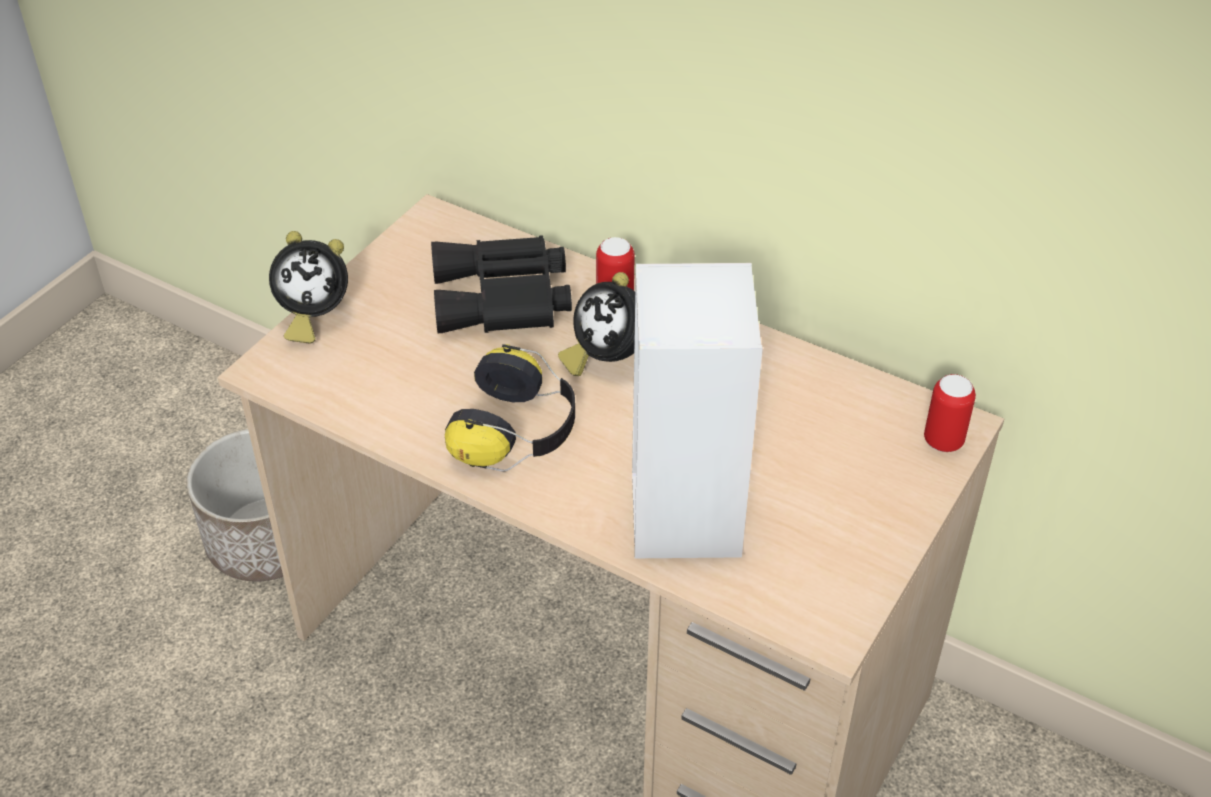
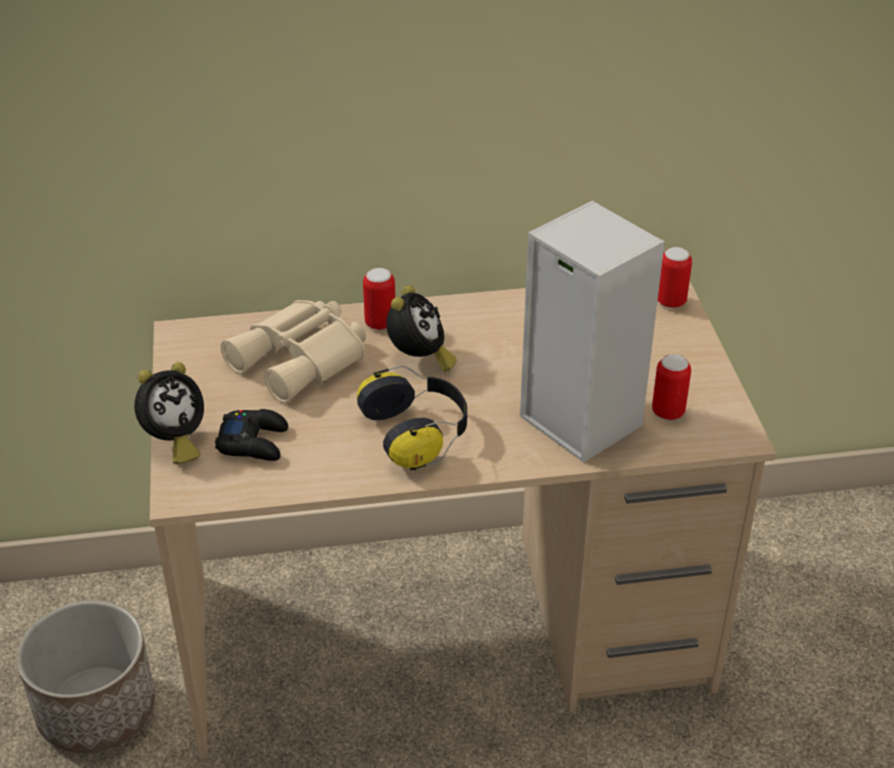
camera: 40 degrees left, 5 degrees down
(373, 355) = (254, 442): none -> black game controller
(504, 300) = (302, 360): black binoculars -> beige binoculars
(607, 359) = (419, 360): alarm clock -> alarm clock turned 90 degrees counterclockwise
(786, 560) = (668, 412): none -> can

